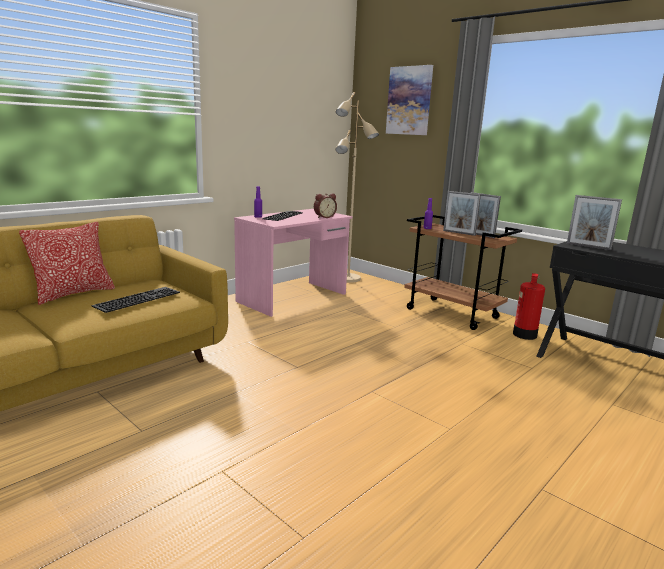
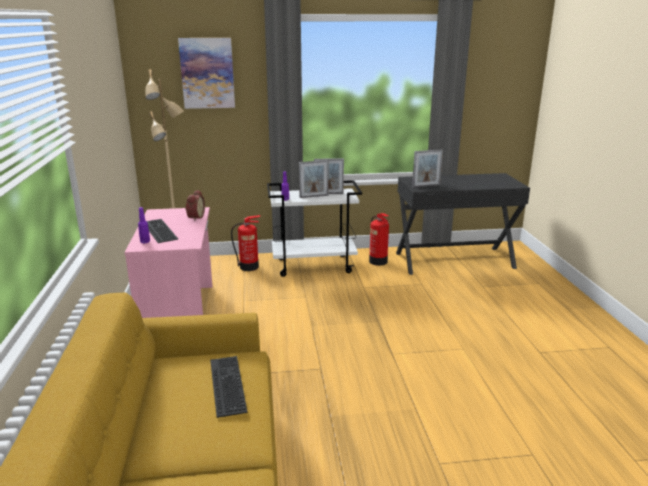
camera: 50 degrees left, 5 degrees up
(73, 294) = (146, 422): pillow -> none
(397, 295) = (249, 267): none -> fire extinguisher
(453, 313) = (314, 265): brown cart -> white cart

